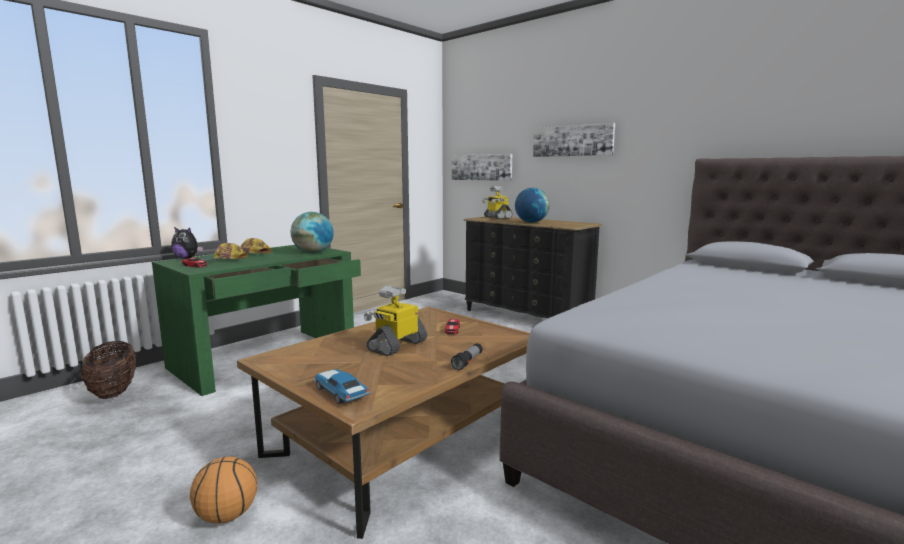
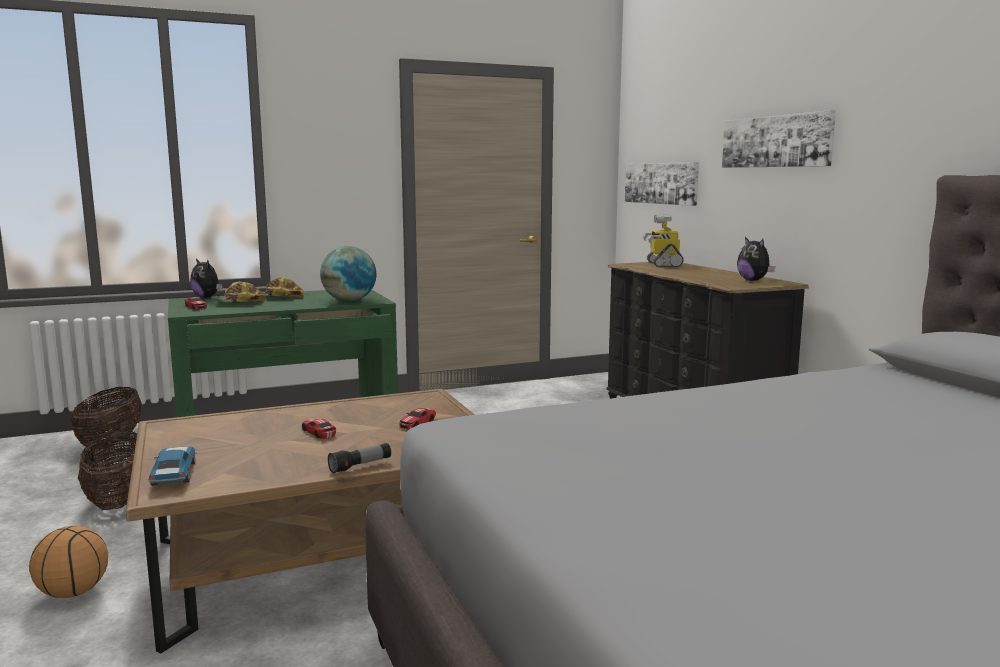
camera: 25 degrees right, 0 degrees up
(178, 435) = (118, 501): none -> basket
(397, 346) = (318, 432): toy robot -> toy car
(531, 222) = (692, 275): globe -> none
(570, 223) = (753, 280): none -> plush toy

